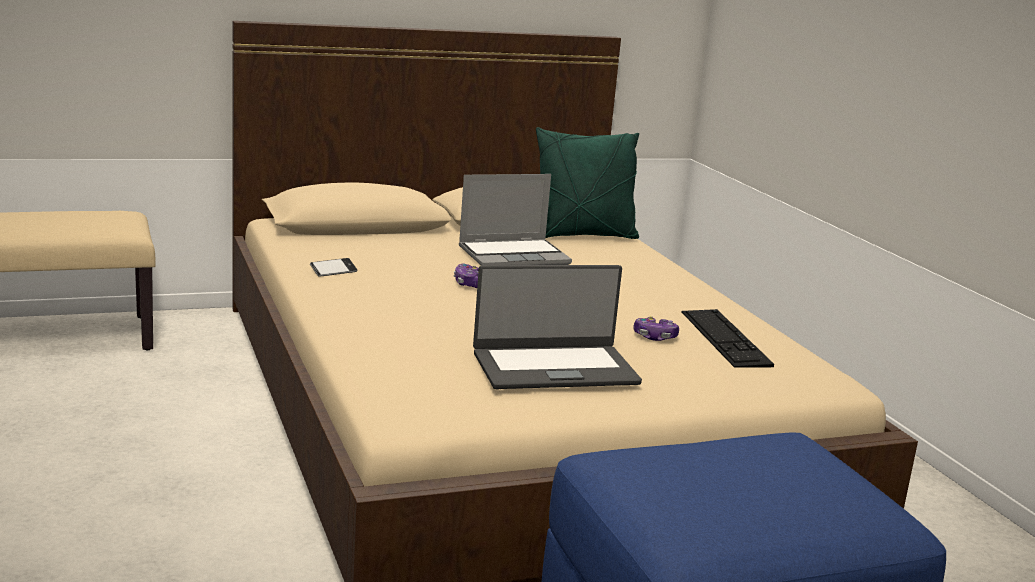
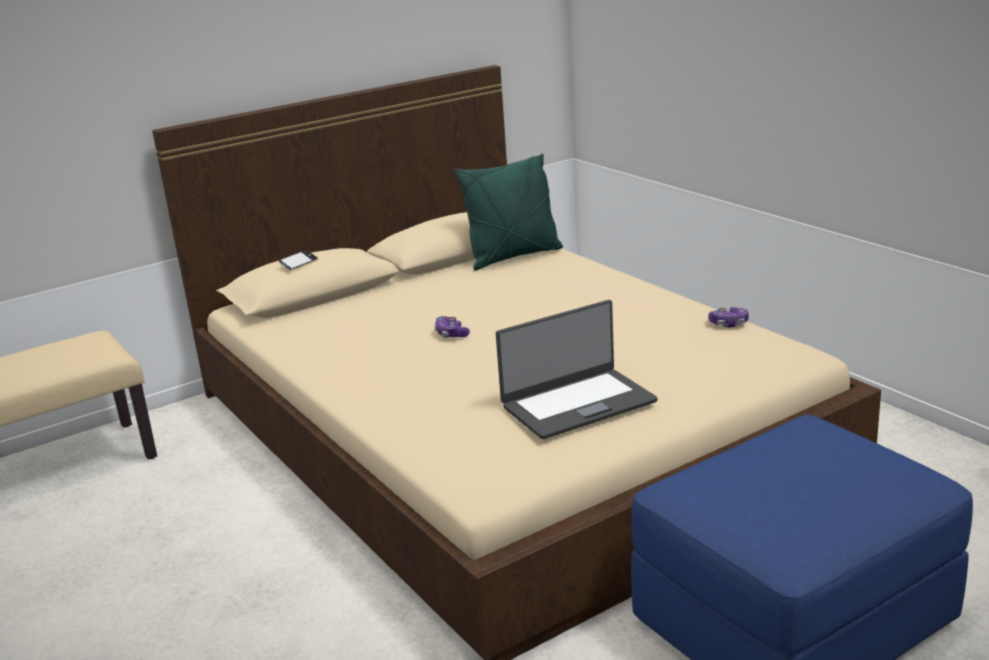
camera: 10 degrees left, 5 degrees up
(333, 271) = (324, 350): phone -> phone (298, 263)
(514, 256) = (470, 293): laptop -> none
(654, 337) = (636, 348): game controller -> game controller (728, 324)
(724, 338) = (692, 334): keyboard -> none

